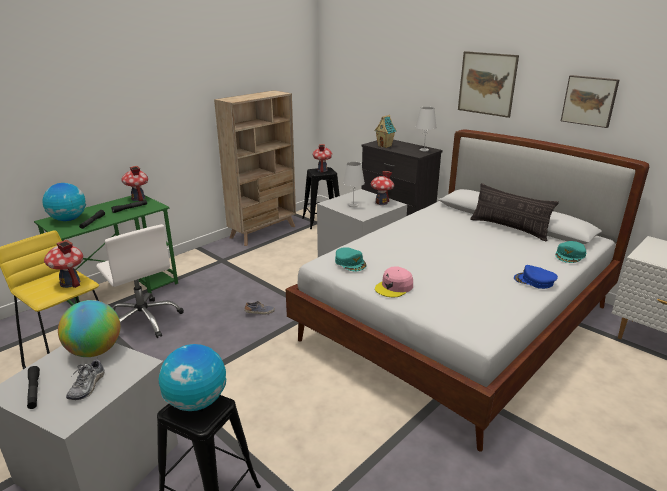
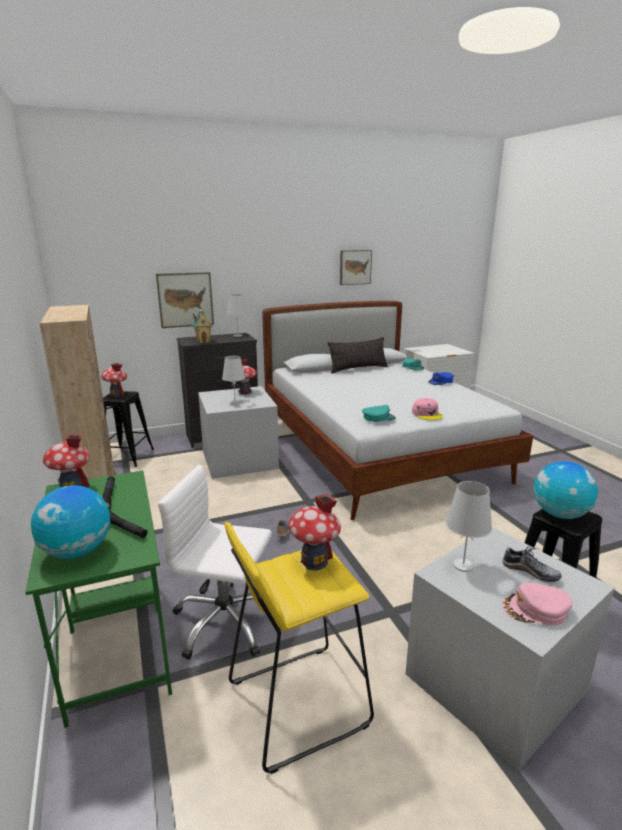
camera: 65 degrees left, 5 degrees down
(34, 391) = (535, 609): black flashlight -> pink cap
(95, 351) = (462, 565): globe -> white table lamp
(144, 320) = (224, 622): white office chair -> white office chair turned 150 degrees counterclockwise
(487, 84) = (277, 265): picture -> picture (185, 300)

